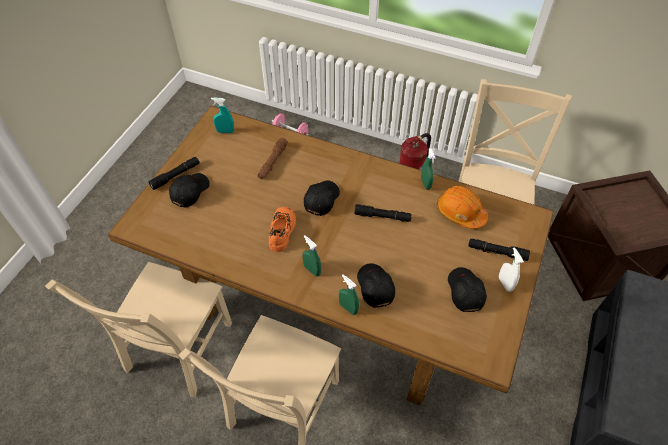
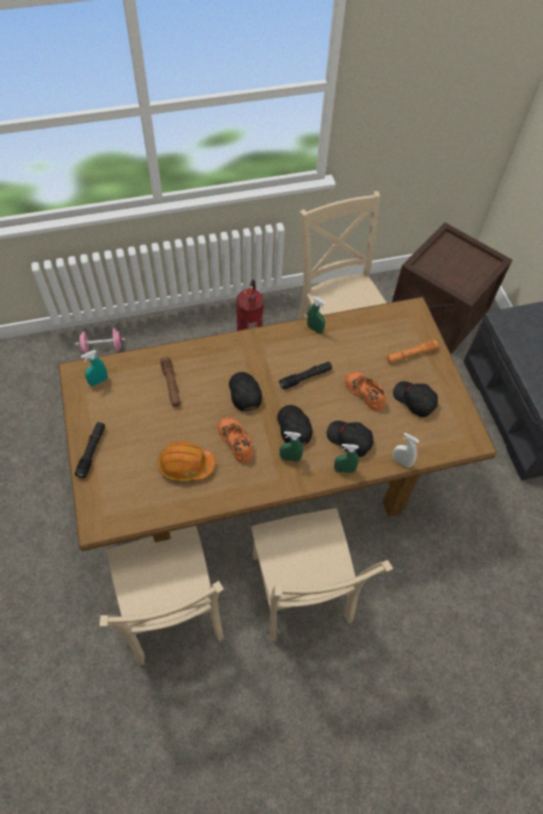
camera: 40 degrees left, 5 degrees up
(190, 192) = (120, 458): black cap -> black cap (293, 427)
(424, 258) = (365, 392): none -> orange shoe
(460, 212) = (360, 338): orange hard hat -> orange hard hat (185, 465)
(497, 252) = (411, 354): black flashlight -> orange flashlight
(505, 283) = (435, 376): white spray bottle -> white spray bottle (401, 462)

